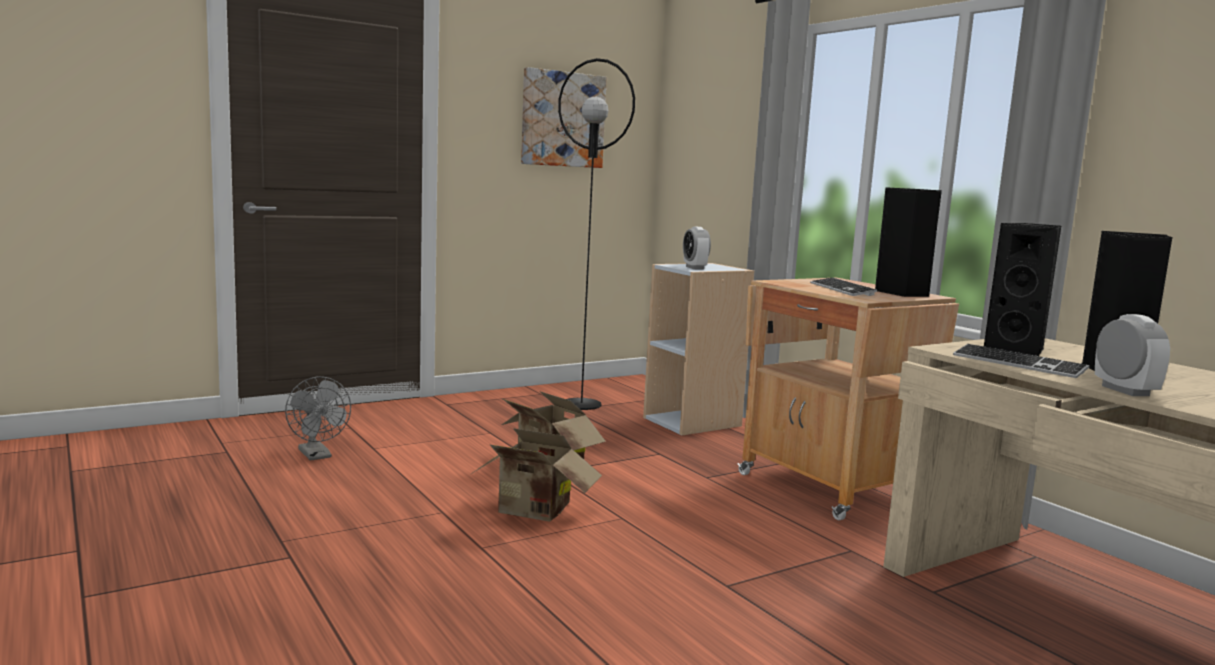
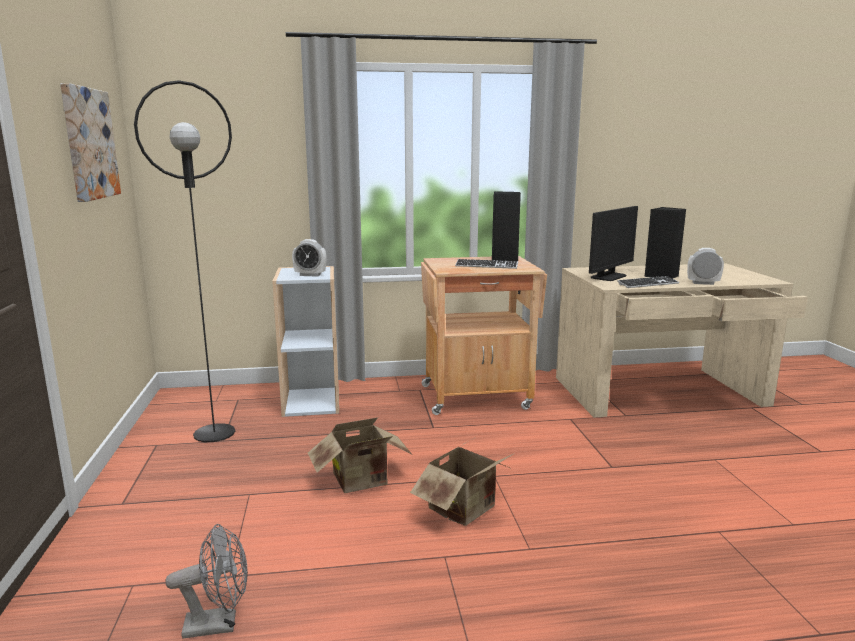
camera: 65 degrees left, 5 degrees up
(1018, 349) = (608, 277): black speaker -> monitor

